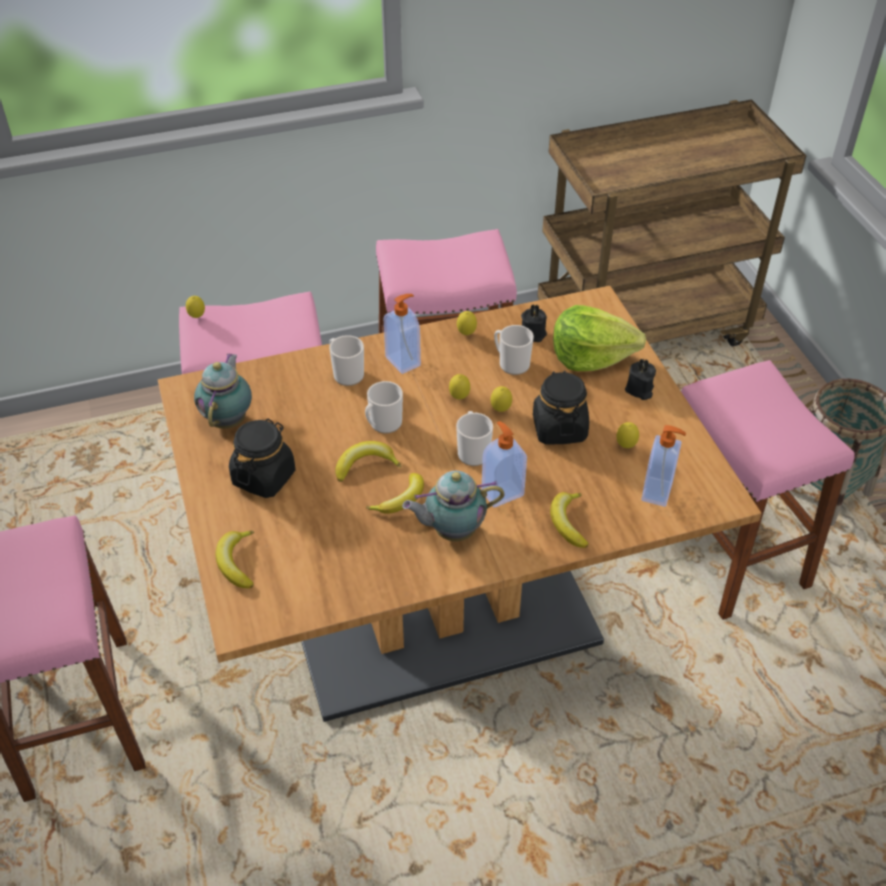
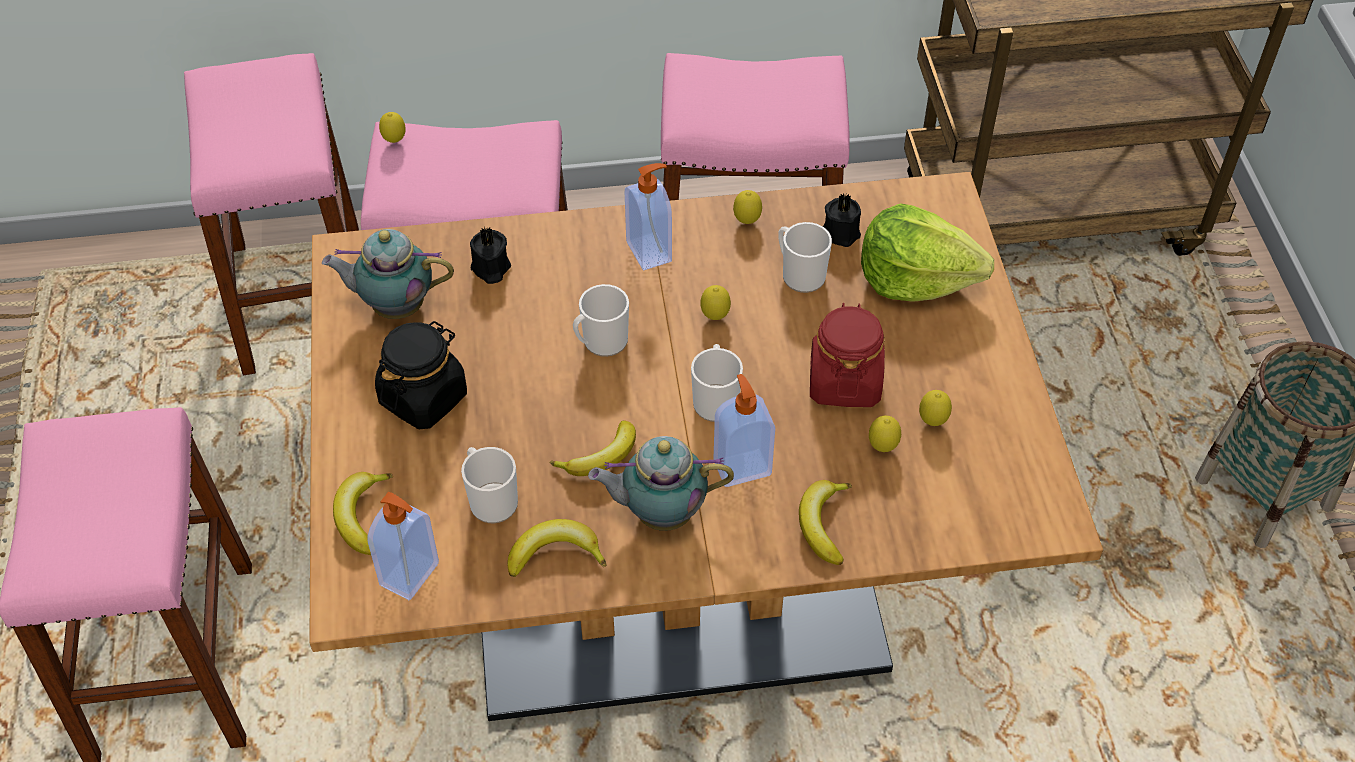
camera: 10 degrees right, 5 degrees up
(229, 419) = (395, 306): teapot -> teapot turned 105 degrees counterclockwise
(346, 374) = (567, 260): mug -> mug (490, 500)
(365, 465) = (564, 399): banana -> banana (555, 554)
(500, 410) = (768, 343): lemon -> lemon (882, 447)
(559, 428) = (844, 382): black jar -> red jar
(639, 390) = (973, 339): black candle -> black candle (490, 269)
(658, 492) = (962, 497): soap dispenser -> soap dispenser (411, 575)
(728, 551) = (1101, 563): pink stool -> pink stool (303, 298)

